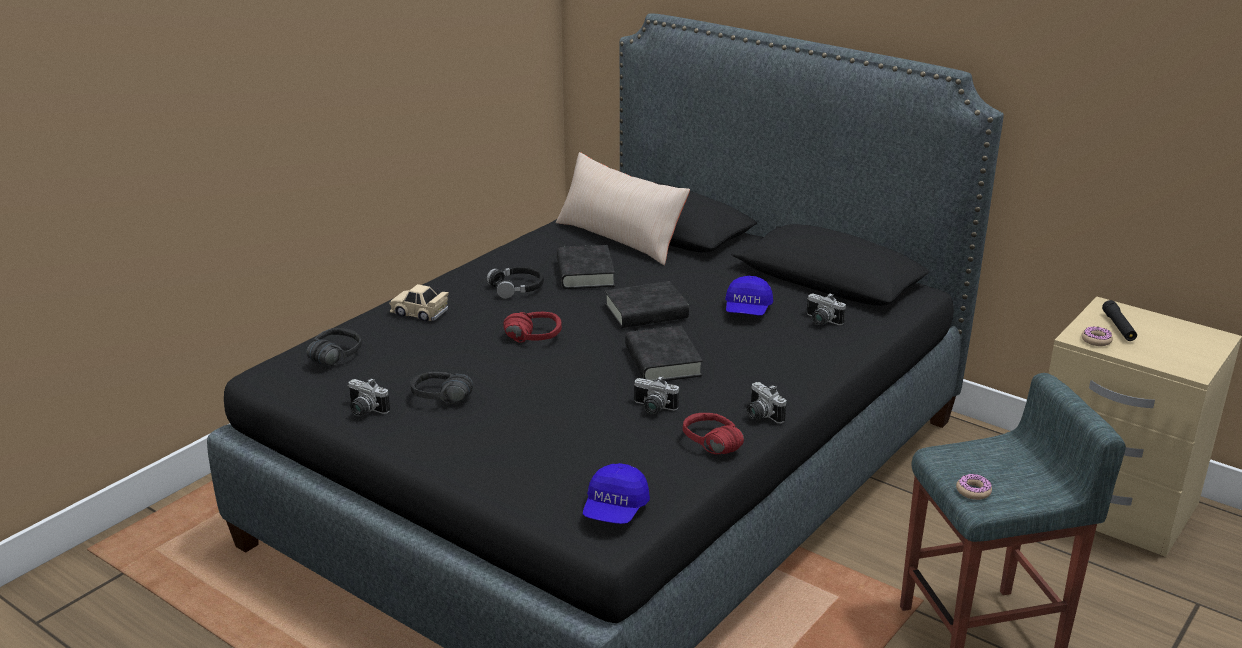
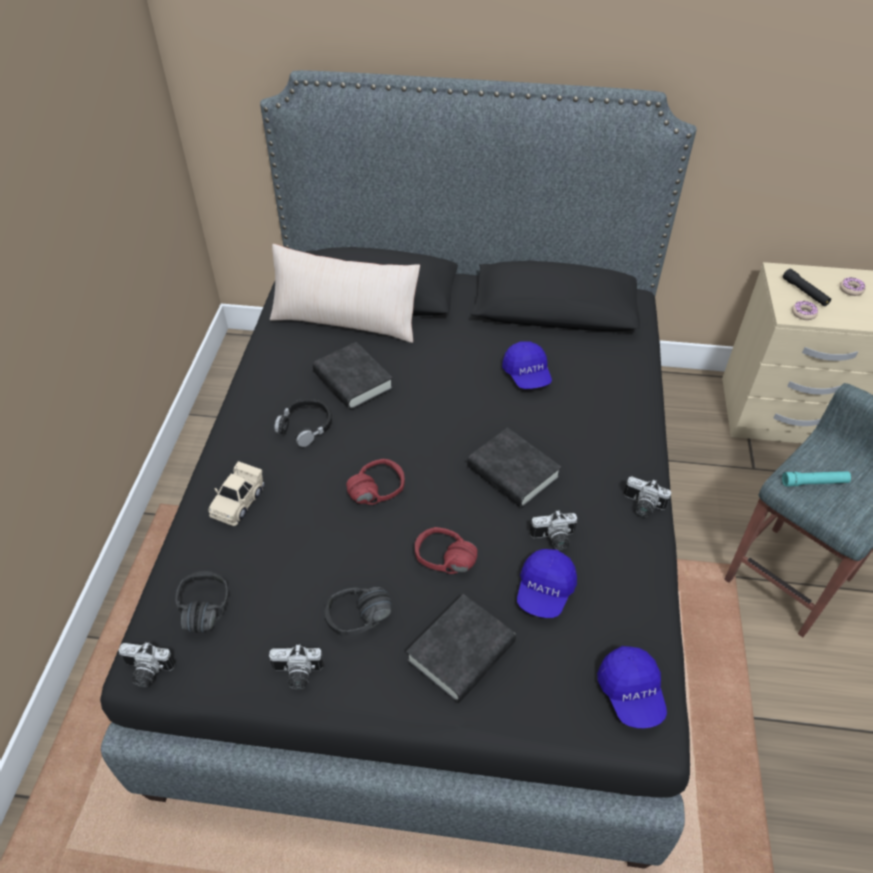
camera: 30 degrees left, 20 degrees up
(419, 312) = (238, 501): beige toy car -> beige toy car turned 60 degrees counterclockwise
(609, 433) = (544, 591): none -> blue cap
(646, 312) = (448, 412): black book -> black book (461, 652)
(705, 447) = (633, 569): red headphones -> red headphones (442, 566)
(821, 321) = (594, 366): camera -> camera (146, 672)
(971, 463) = (814, 482): none -> turquoise flashlight
(973, 491) = (840, 515): donut -> donut (851, 289)

